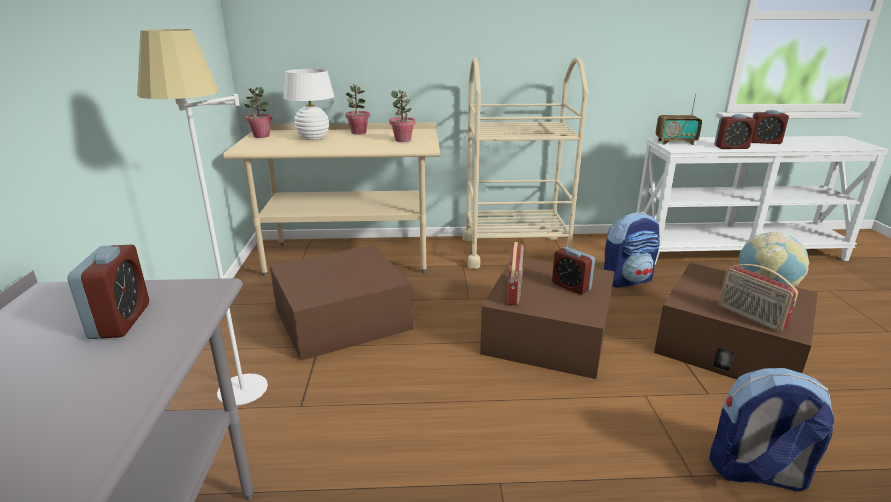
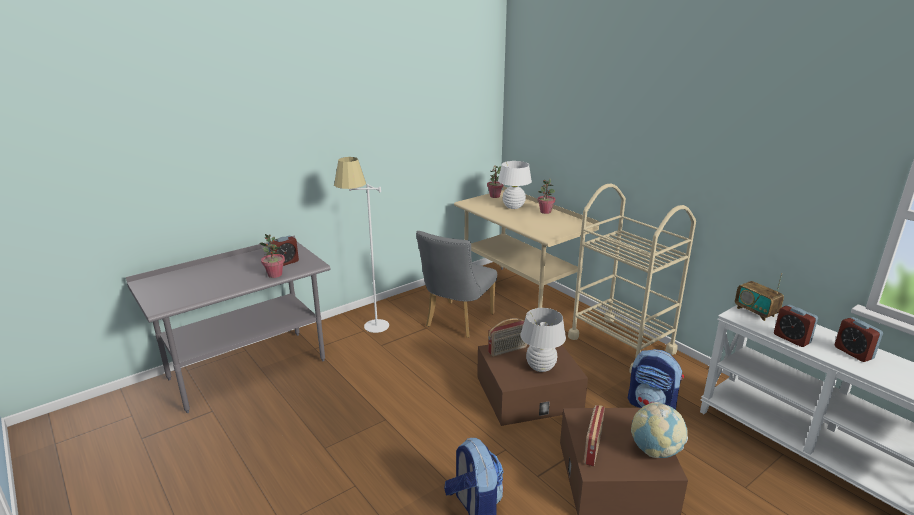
camera: 55 degrees right, 0 degrees up
(342, 318) = (457, 322): brown storage box -> grey chair
(403, 140) = (551, 227): potted plant -> potted plant (275, 275)
(571, 286) = (541, 367): alarm clock -> white table lamp

